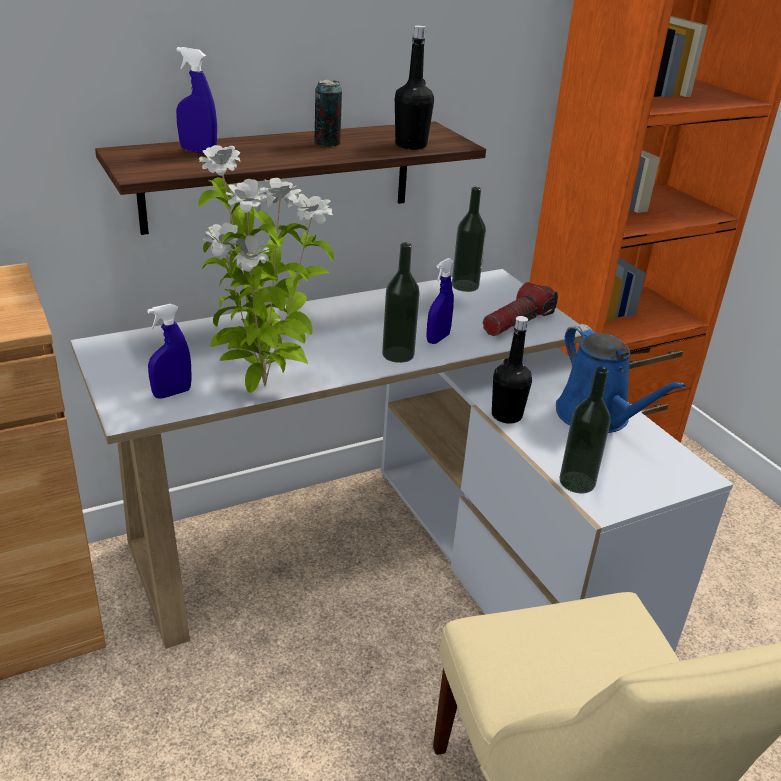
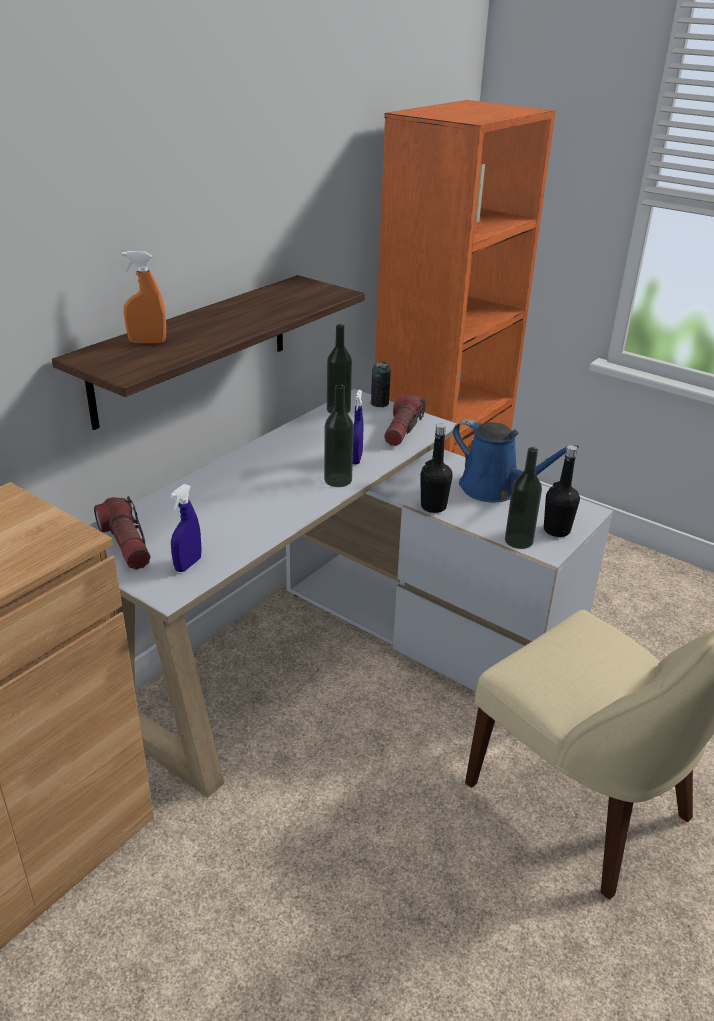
camera: 25 degrees left, 0 degrees up
(136, 358) = (126, 544): none -> flashlight
(198, 151) = (147, 342): blue spray bottle -> orange spray bottle
(263, 387) = (258, 537): potted plant -> none
(327, 143) = (242, 312): can -> can (379, 403)
(411, 145) = (308, 301): black bottle -> black bottle (556, 530)

